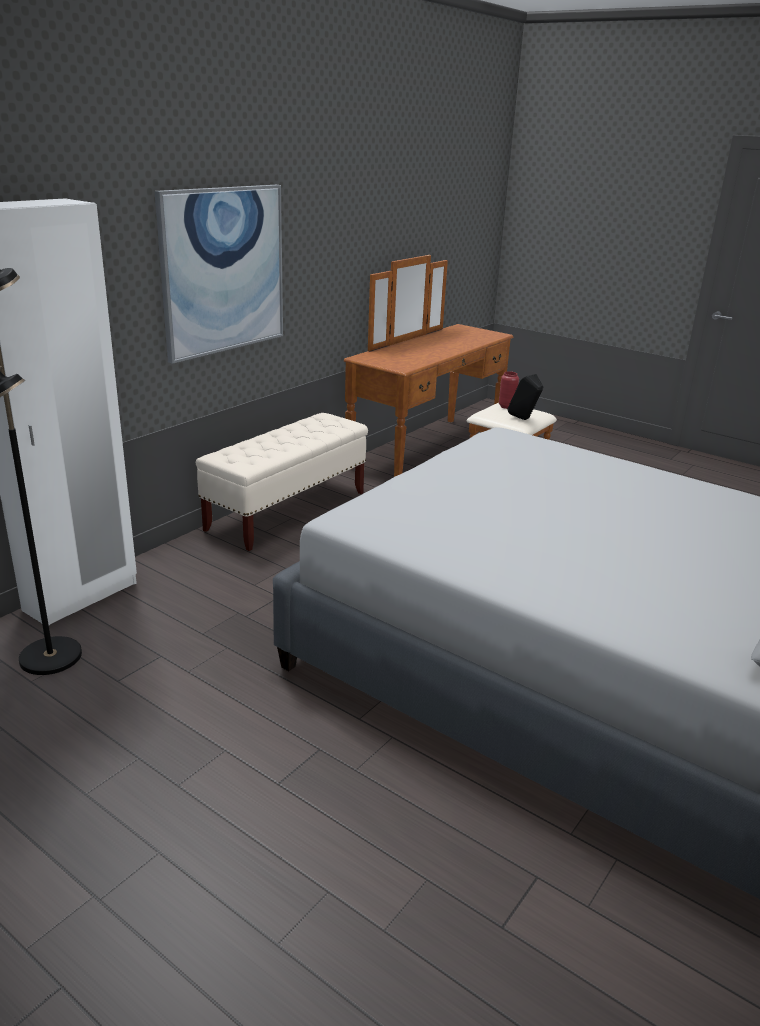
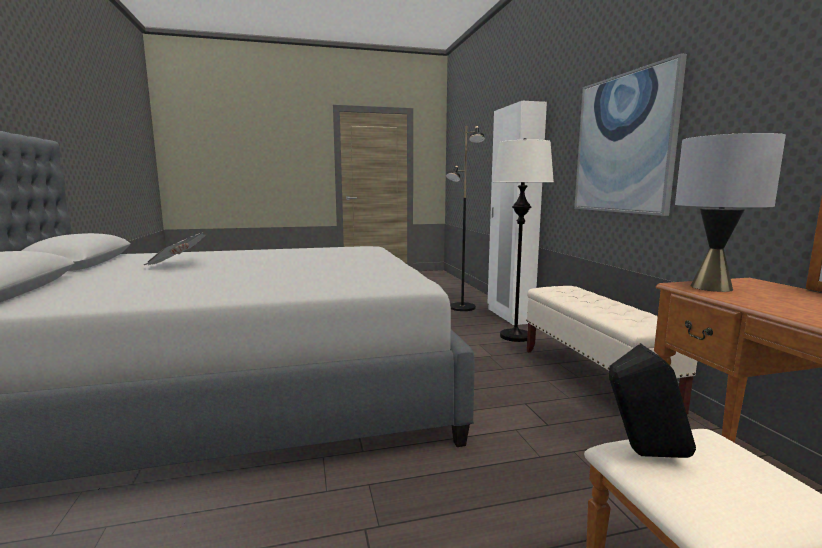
camera: 130 degrees right, 15 degrees down
(193, 569) = (515, 336): none -> white floor lamp
(400, 364) = (711, 287): none -> grey table lamp
(507, 406) = (758, 477): red vase -> none
(675, 563) = (176, 265): none -> newspaper

